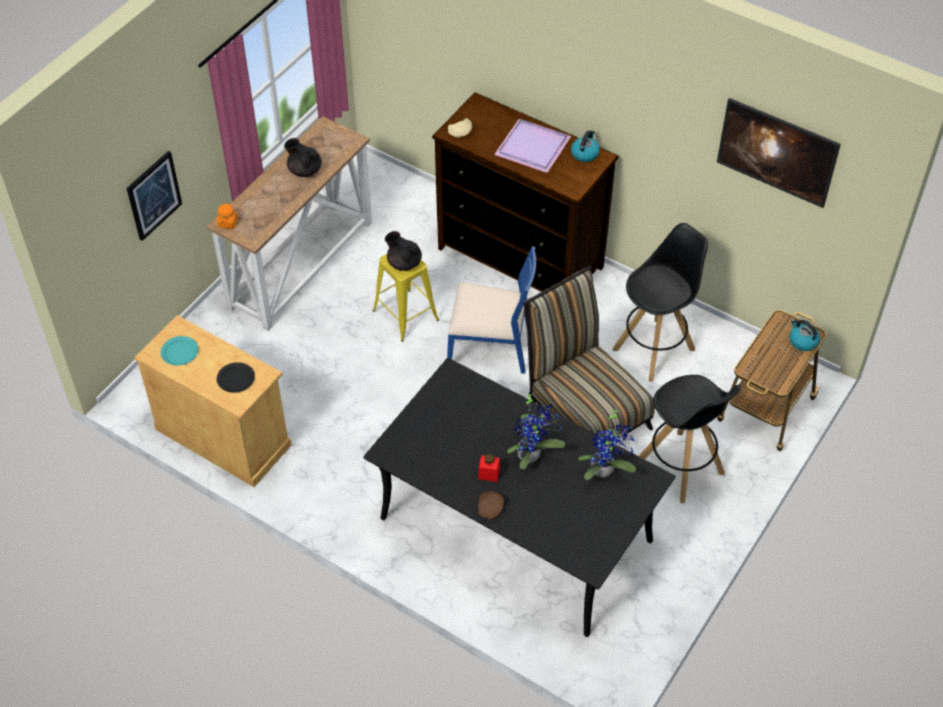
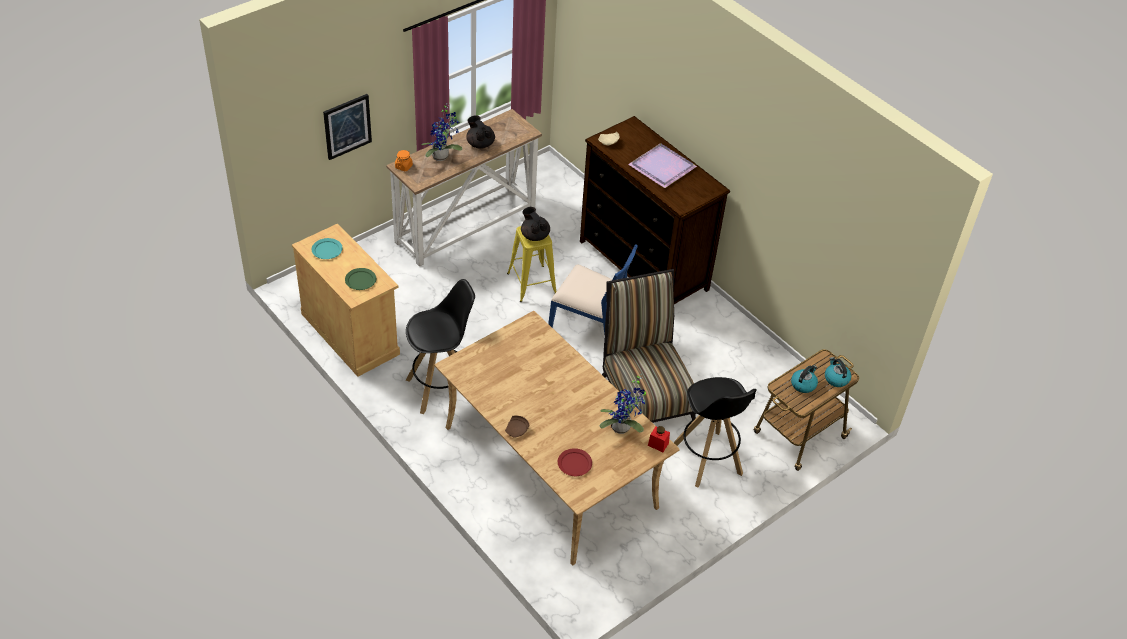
camera: 15 degrees right, 5 degrees down
(236, 379) = (360, 280): black plate -> green plate
(489, 474) = (527, 404): red jar -> red jar (658, 444)
(515, 530) = (549, 467): black dining table -> beige dining table
(531, 455) = (568, 400): potted plant -> potted plant (442, 157)
(570, 529) = (574, 464): none -> red plate
(585, 153) = (702, 182): kettle -> kettle (803, 384)
(654, 348) = (725, 363): black stool -> black stool (441, 388)
(773, 167) = (842, 222): picture -> none

